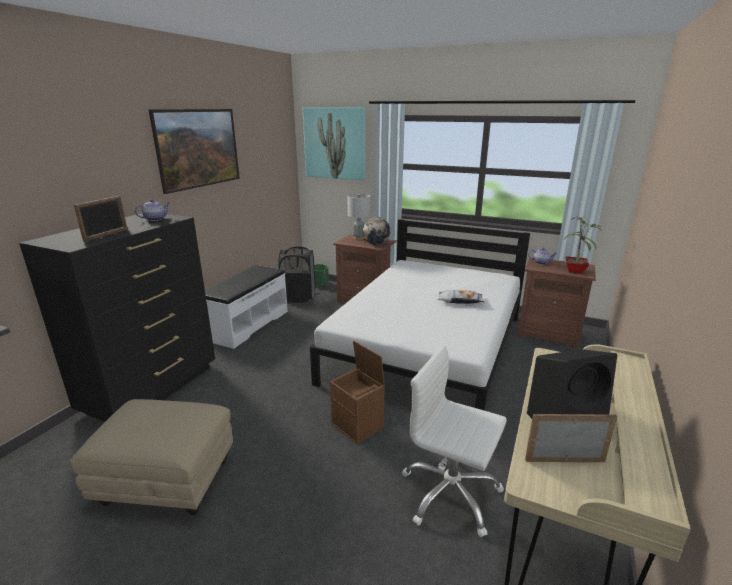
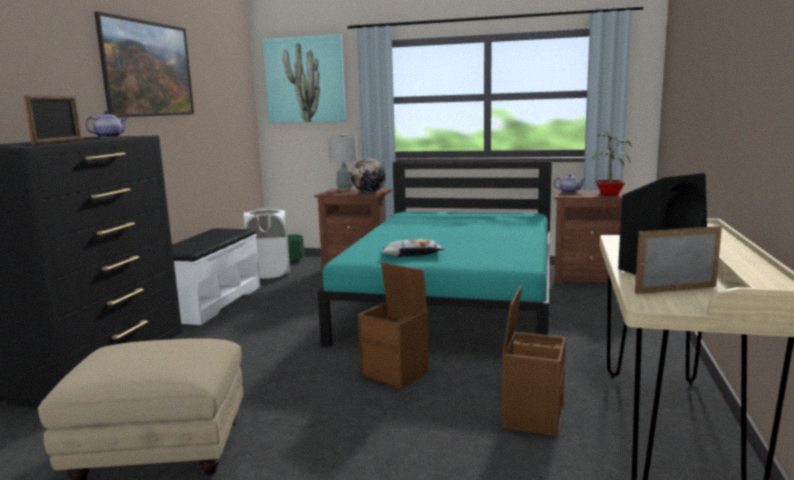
camera: 10 degrees left, 10 degrees down
(299, 297) = (269, 273): black laundry basket -> white laundry basket
(428, 348) = (454, 302): white bed -> turquoise bed
(450, 494) = (532, 415): white office chair -> brown storage box
(460, 301) = (488, 233): pillow -> pillow (412, 254)

